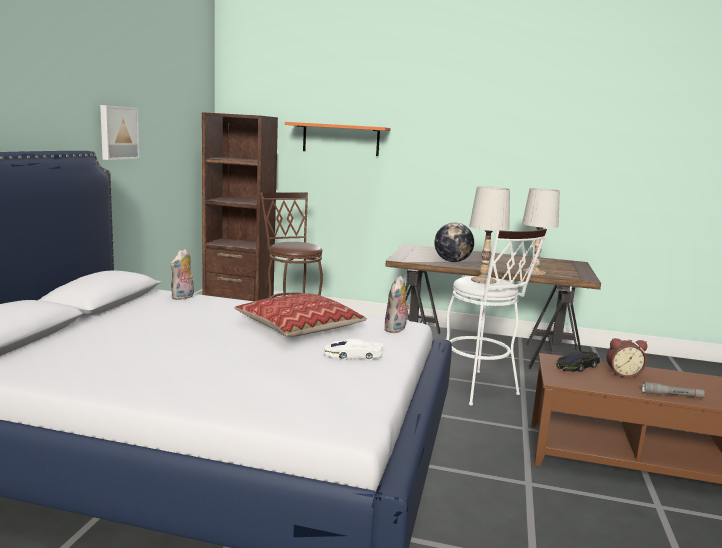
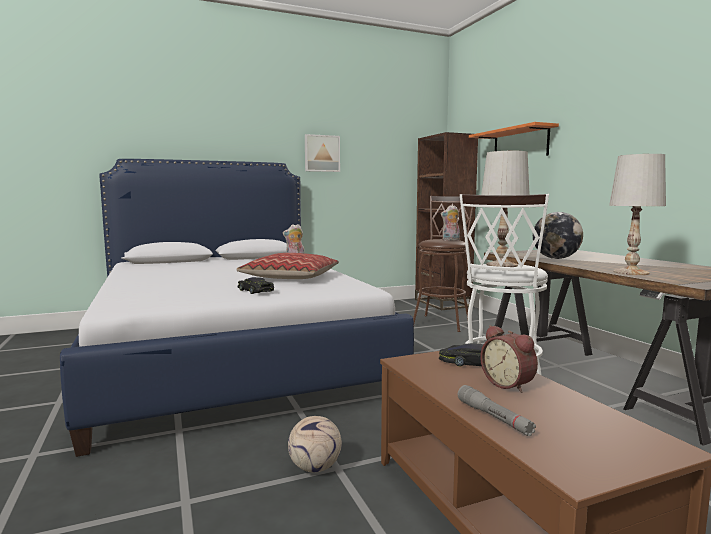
camera: 55 degrees right, 5 degrees down
(353, 355) = (255, 290): white toy car -> black toy car
(396, 330) = (341, 289): plush toy -> plush toy (450, 240)
(521, 492) = (314, 468): none -> football

